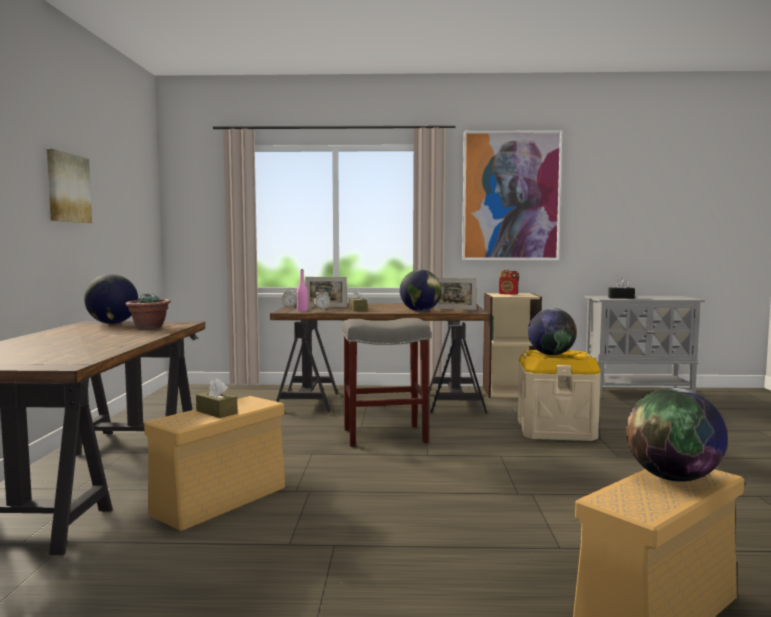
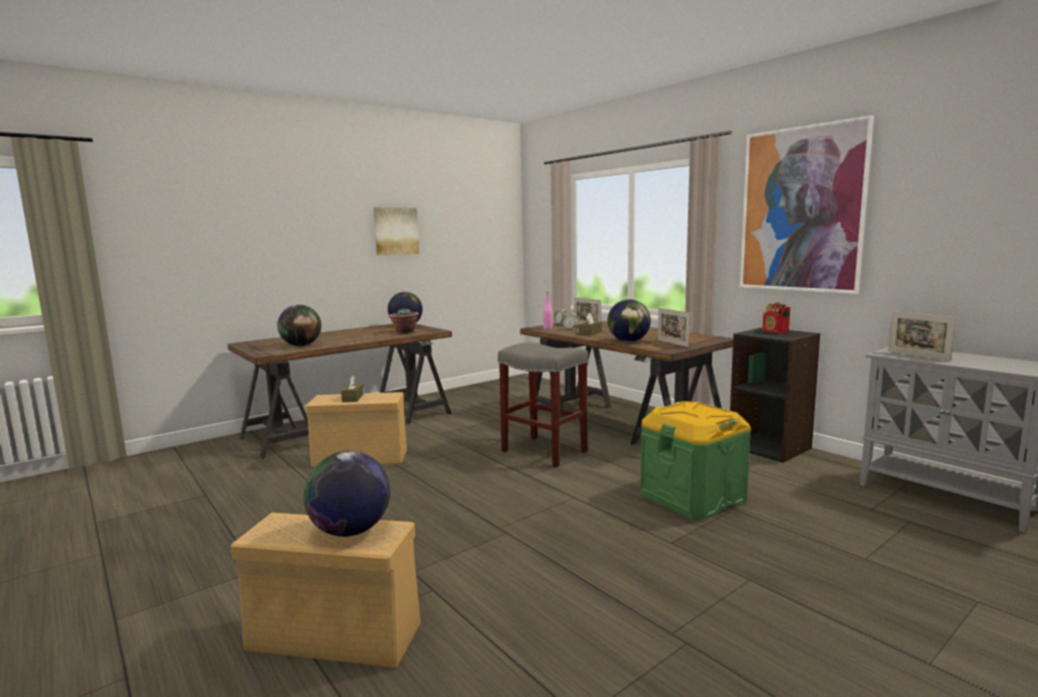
camera: 50 degrees right, 5 degrees up
(509, 391) = (770, 447): beige bookcase -> black bookcase
(551, 354) = (684, 411): globe -> globe (301, 345)
(555, 430) = (692, 497): beige storage box -> green storage box
(621, 298) = (918, 355): black tissue box -> picture frame

